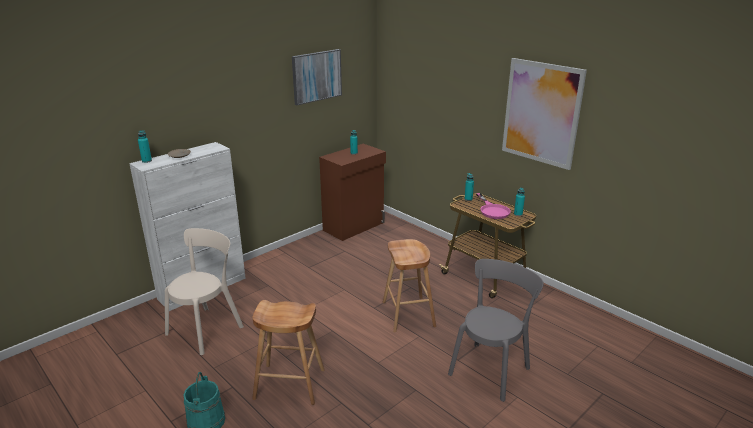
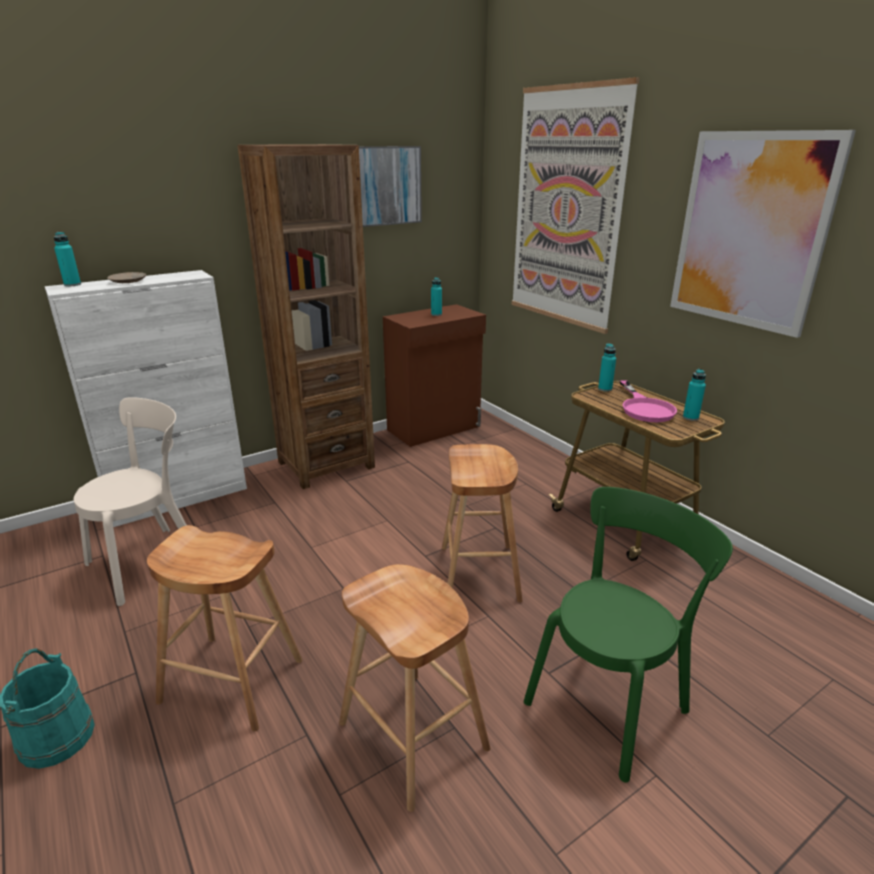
camera: 10 degrees right, 0 degrees up
(291, 257) = (326, 464): none -> brown bookcase
(395, 396) = (412, 735): none -> brown stool
(435, 89) = (566, 209): none -> picture
(491, 369) = (609, 701): grey chair -> green chair

